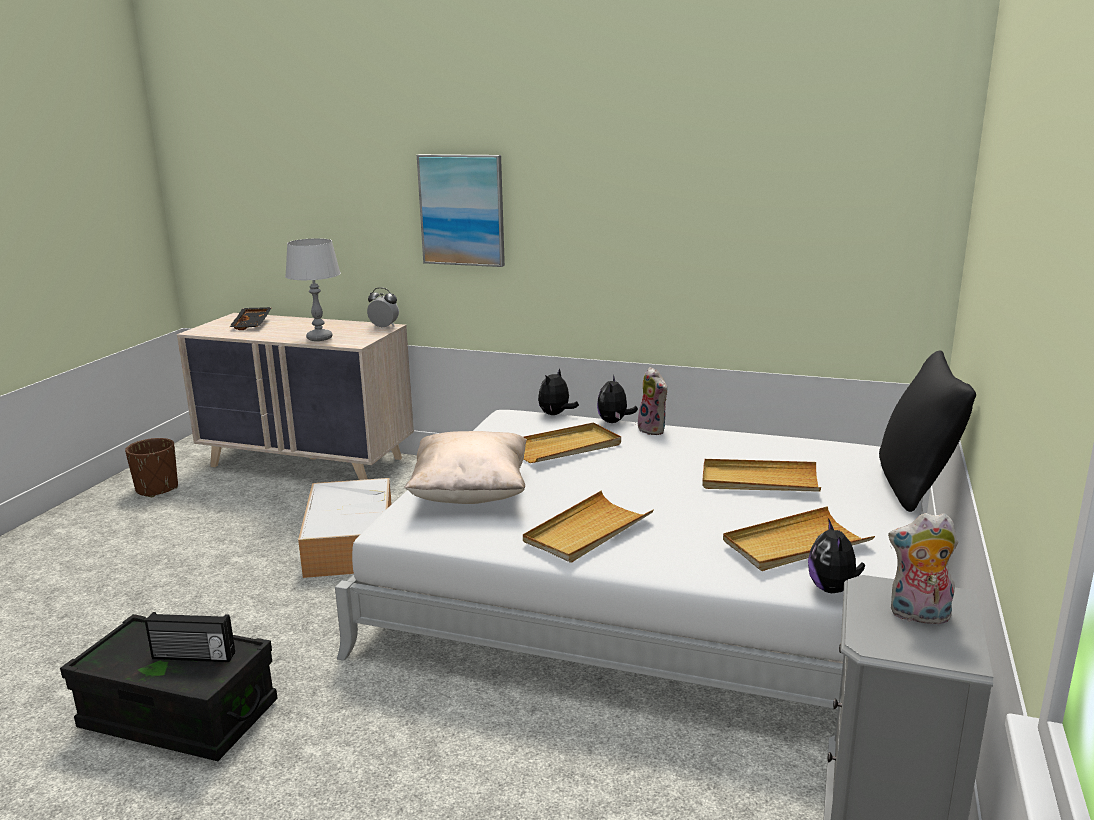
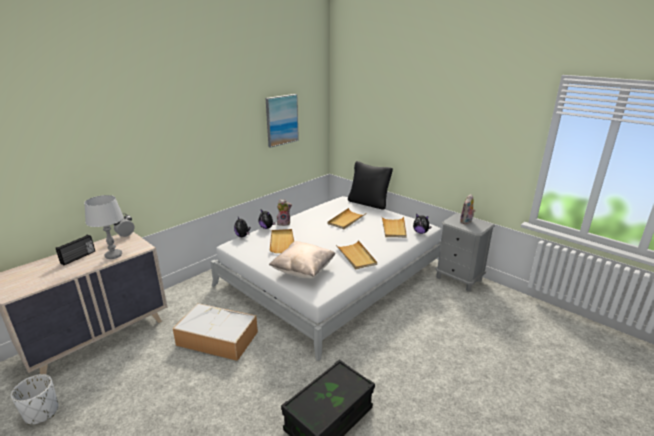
camera: 65 degrees left, 5 degrees up
(157, 489) = (41, 412): brown planter -> white planter
(193, 657) = (335, 386): radio -> radio (78, 257)
(253, 324) = (36, 272): black tray -> none
(462, 210) = (155, 157): picture -> picture (281, 120)

